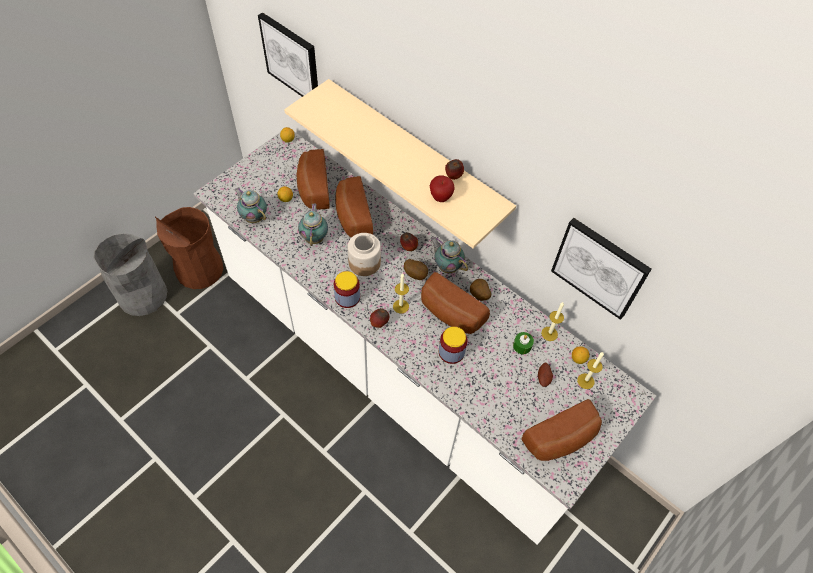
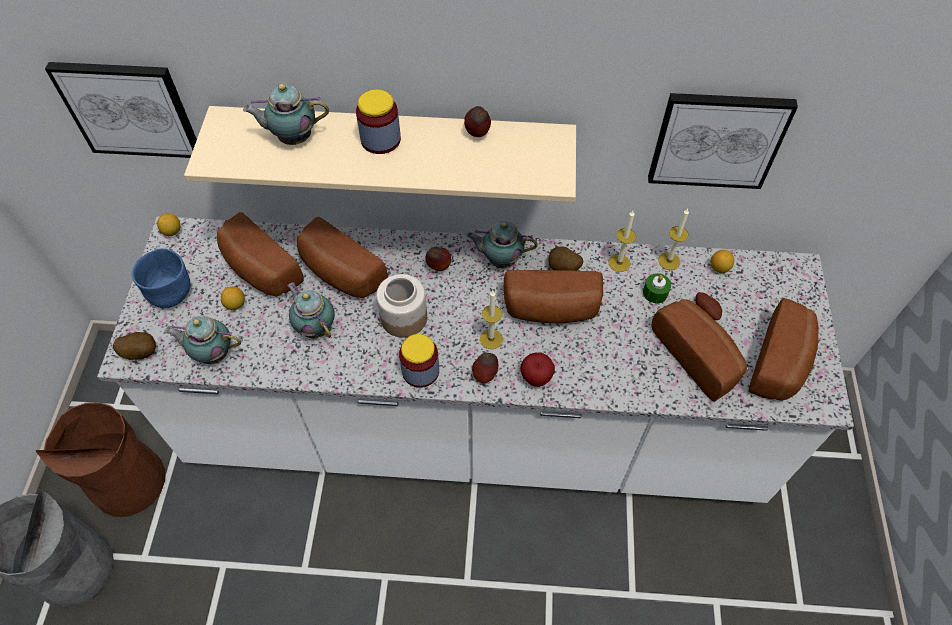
camera: 35 degrees left, 0 degrees up
(261, 173) = (173, 293): none -> blue bowl
(353, 121) = (293, 138): none -> teapot
(416, 274) = (474, 291): potato -> potato (141, 352)
(440, 197) = (486, 166): apple -> apple (536, 378)
(451, 352) = (592, 351): jar -> jar (380, 140)
(513, 399) = (698, 355): none -> bread
(585, 381) = (747, 285): candle -> candle (619, 263)

